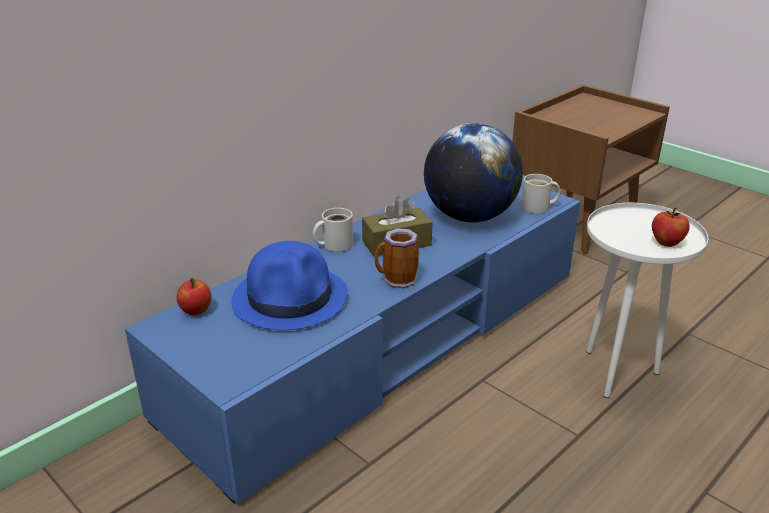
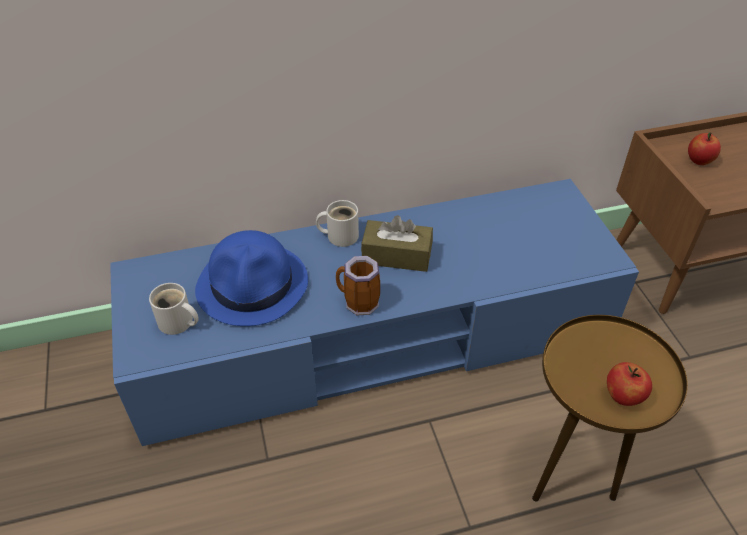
camera: 30 degrees right, 15 degrees up
(196, 311) = (172, 267): apple -> apple (699, 161)
(470, 217) = (497, 249): globe -> none
(538, 208) = (581, 263): white mug -> white mug (177, 323)
(617, 373) = (569, 477): white side table -> brown side table

